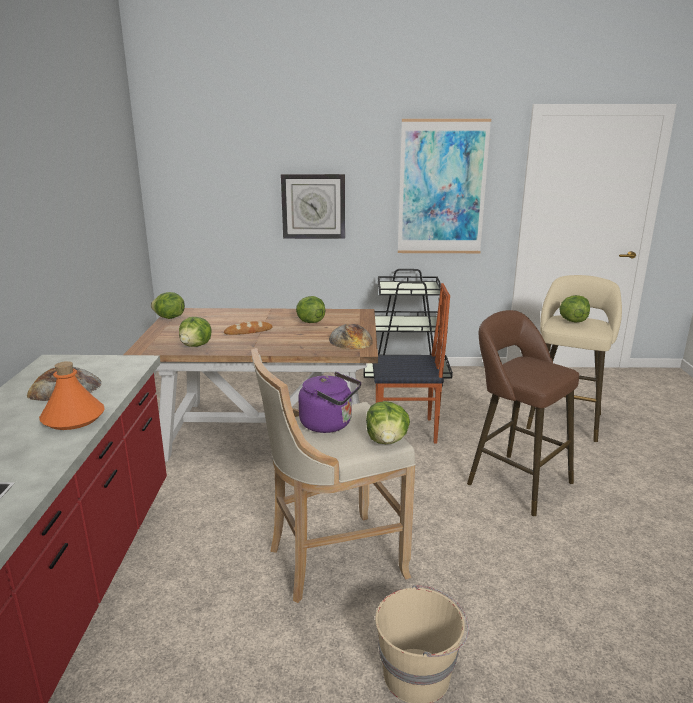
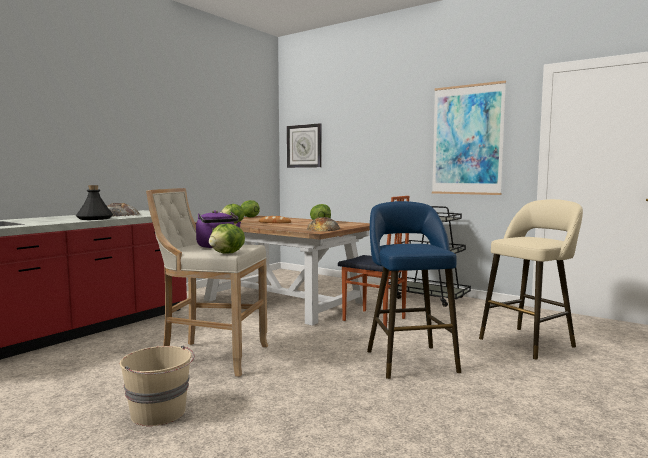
camera: 35 degrees right, 15 degrees down
(73, 418) = (95, 218): orange bottle -> black bottle
(313, 206) = (374, 157): wall clock -> wall clock (304, 146)
(514, 481) = (409, 359): brown stool -> blue stool
(572, 321) = (527, 237): lettuce -> none

